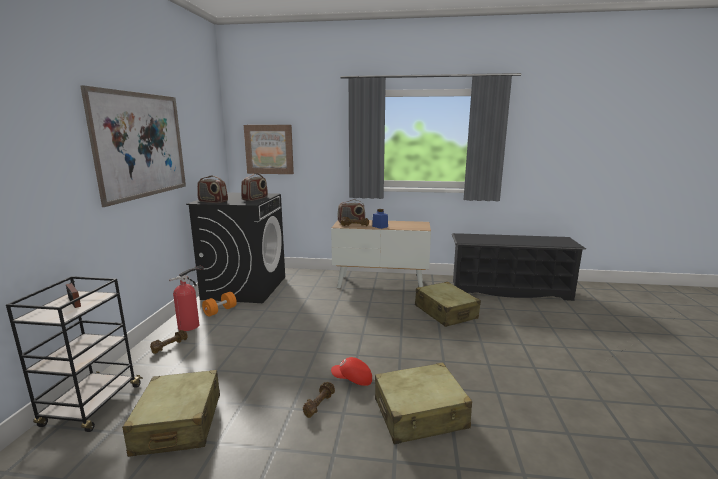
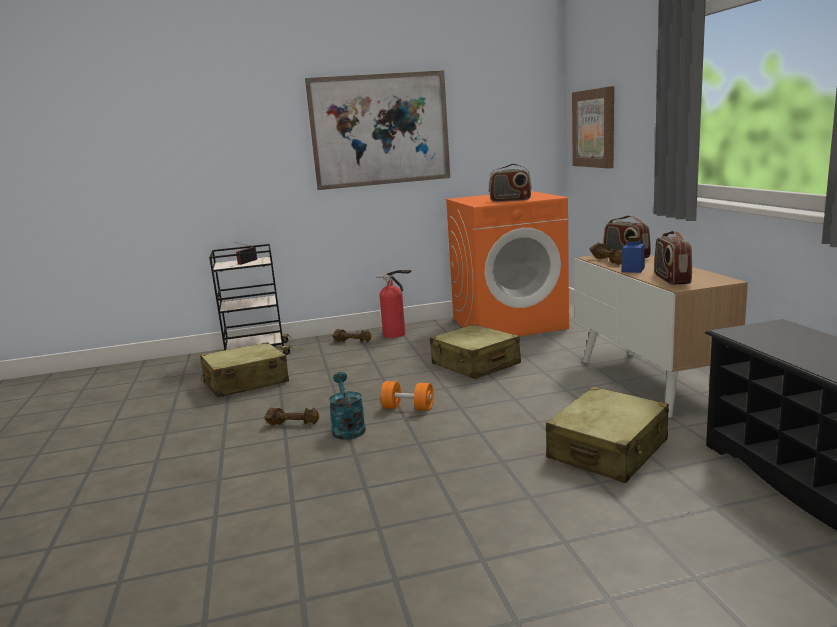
camera: 70 degrees right, 0 degrees up
(213, 201) = (467, 199): radio -> radio (671, 279)
(220, 311) = (438, 333): orange dumbbell -> orange dumbbell (408, 408)
(245, 287) = (509, 323): black washing machine -> orange washing machine
(352, 380) = (347, 428): red cap -> turquoise watering can
(420, 414) = (300, 479): beige suitcase -> beige suitcase (475, 364)

